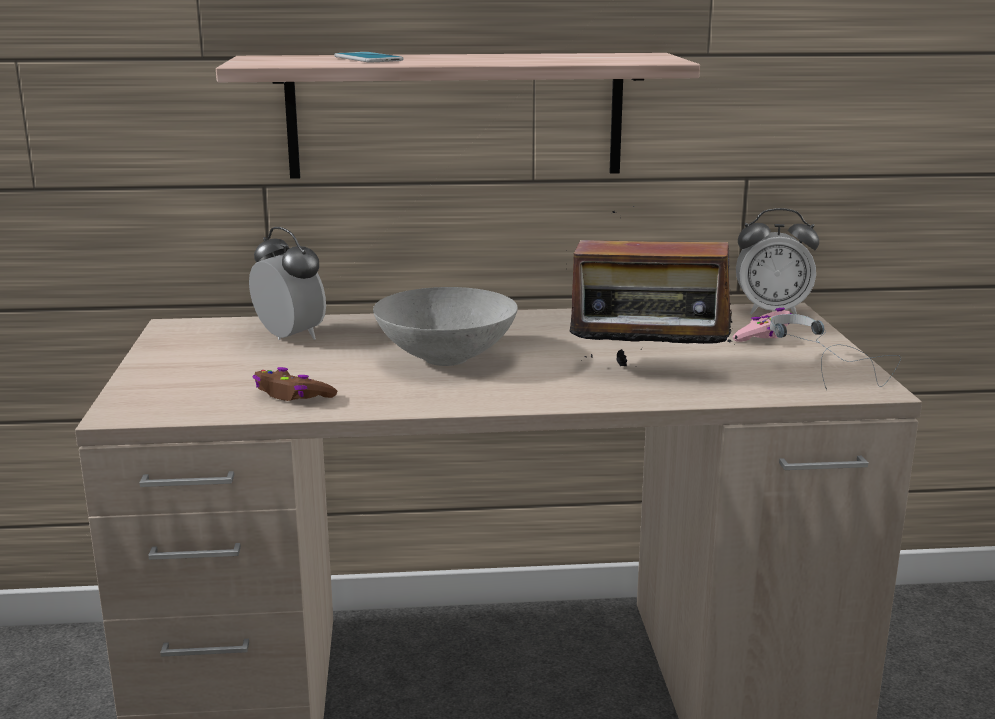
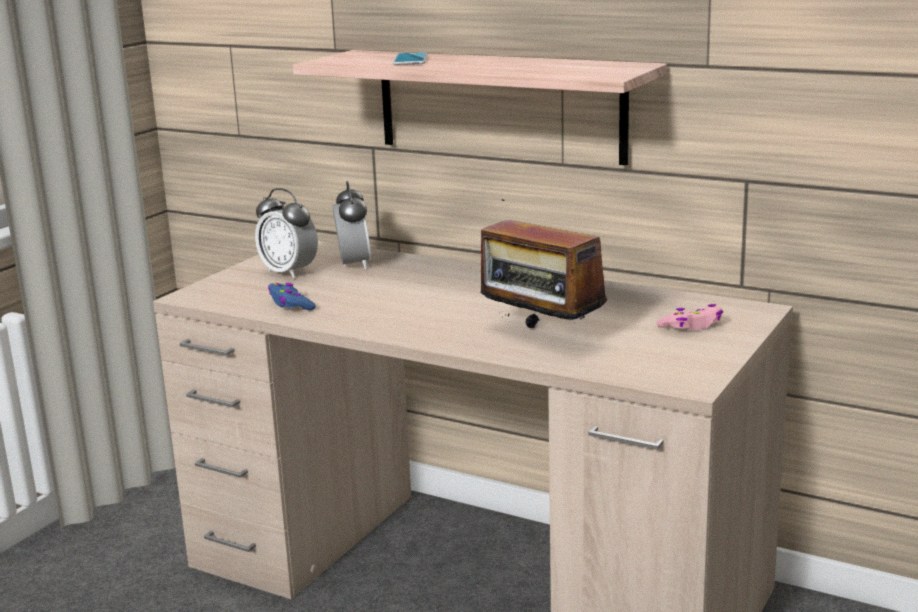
camera: 35 degrees right, 0 degrees up
(292, 395) = (291, 304): brown game controller -> blue game controller
(444, 359) = (422, 298): grey bowl -> none
(771, 311) = (743, 308): alarm clock -> alarm clock (289, 272)
(825, 369) = (684, 362): headphones -> none

